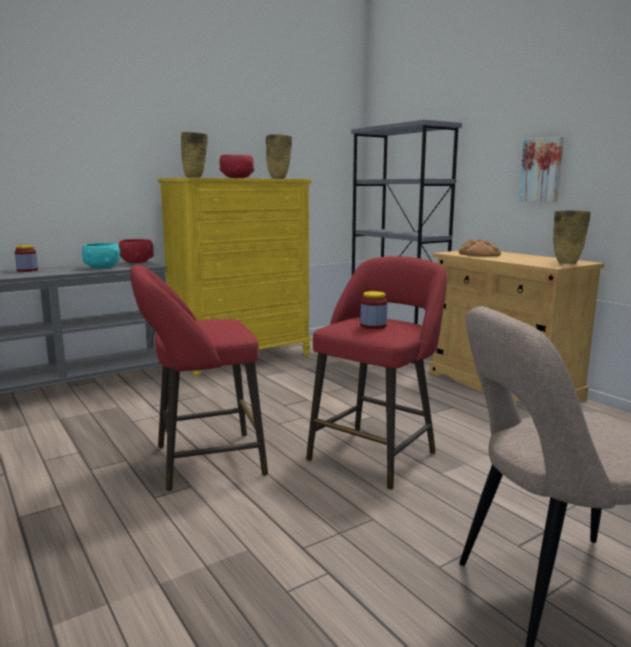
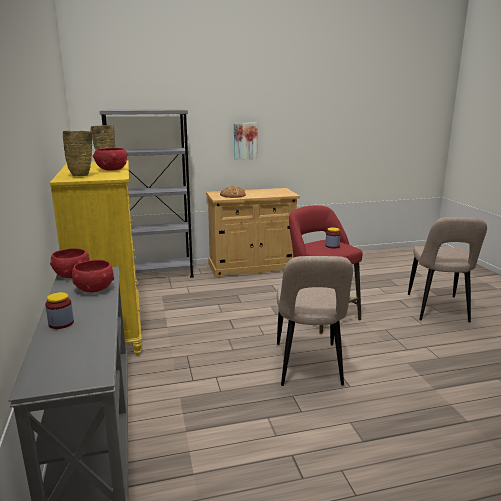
camera: 70 degrees left, 5 degrees up
(102, 267) = (94, 289): turquoise bowl -> red bowl
(202, 462) = (308, 366): red stool -> beige chair
(567, 263) = (284, 191): beige vase -> none

